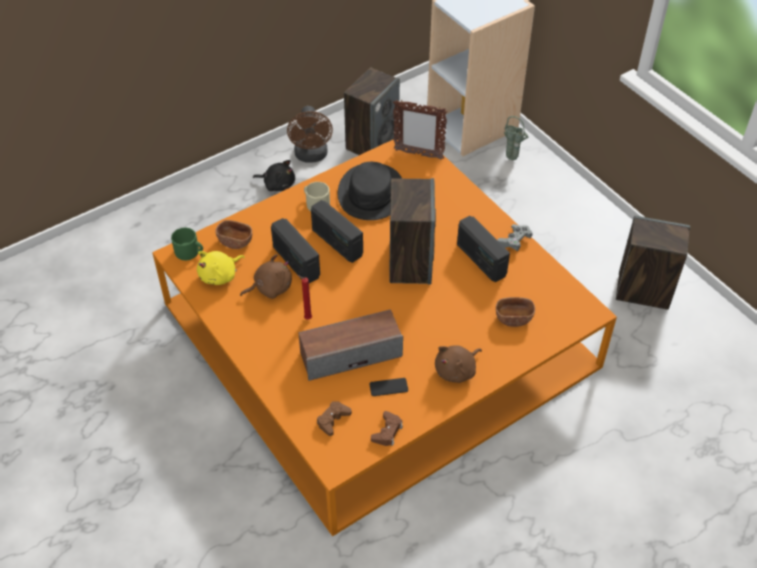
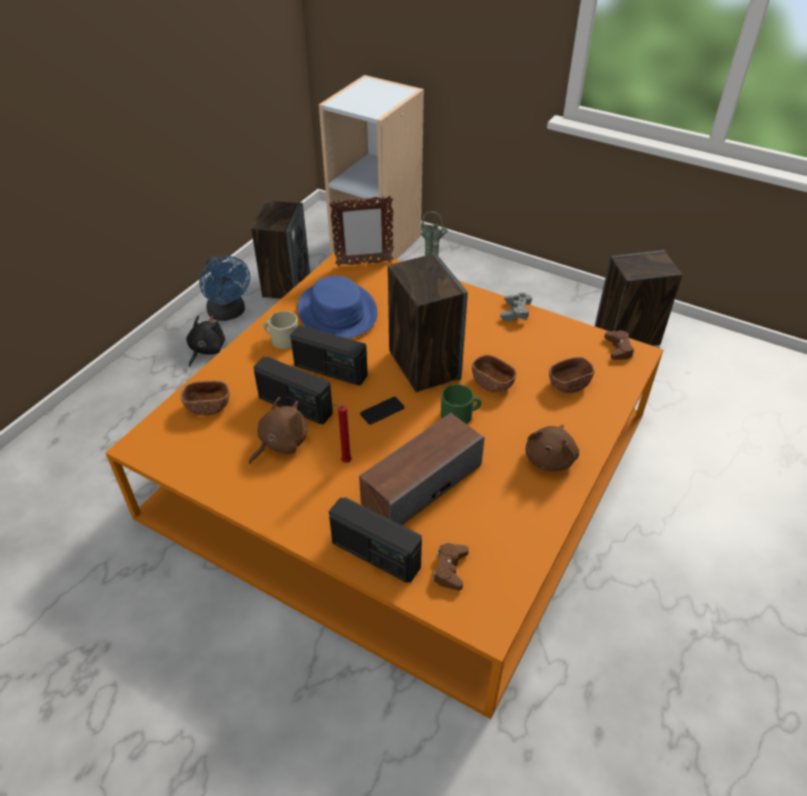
camera: 25 degrees left, 5 degrees down
(190, 252) = (156, 436): green mug -> green mug (460, 415)
(220, 275) = (210, 450): yellow plush toy -> none
(278, 184) = (206, 350): black plush toy -> black plush toy turned 60 degrees counterclockwise
(311, 156) = (229, 313): brown fan -> blue fan
(371, 193) = (337, 311): black hat -> blue hat
(387, 432) = (522, 557): brown game controller -> brown game controller (618, 349)
(388, 387) = (489, 504): phone -> phone (382, 411)
(453, 296) = (492, 383): none -> brown bowl
(480, 260) = (495, 340): radio -> radio (375, 554)

